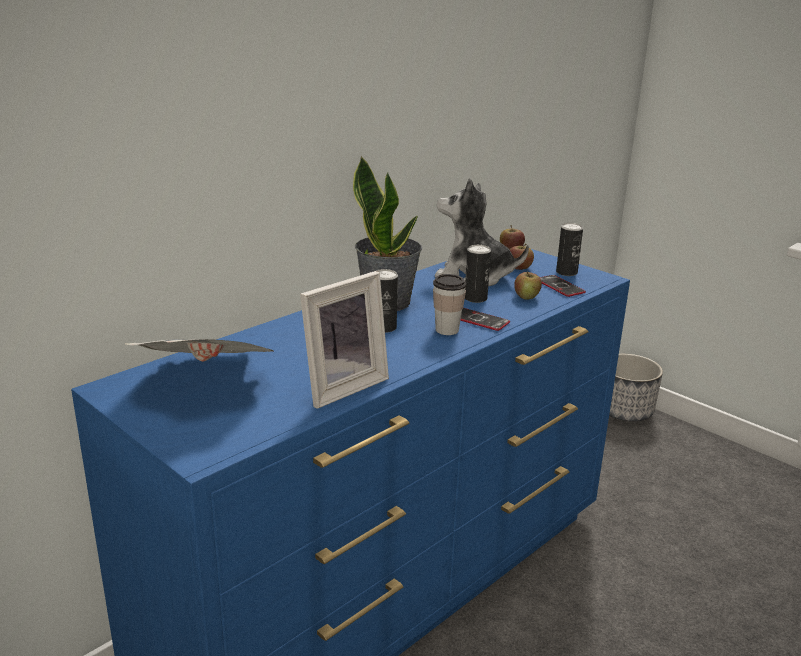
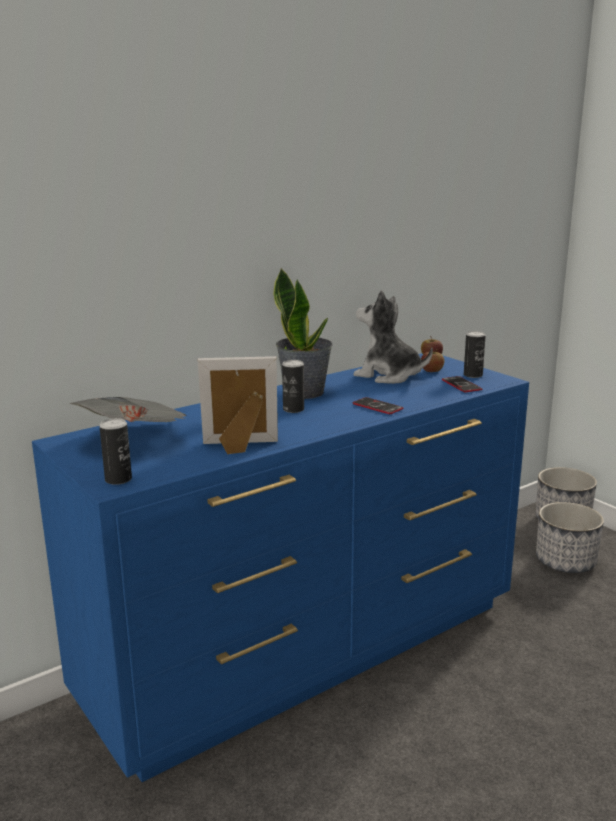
camera: 10 degrees right, 5 degrees down
(341, 386) = (240, 447): picture frame -> picture frame turned 150 degrees counterclockwise
(447, 330) = (346, 412): cup -> none
(475, 298) = (381, 391): can -> can (118, 479)
(526, 296) = (427, 391): apple -> none
(639, 459) = (565, 562): none -> planter

